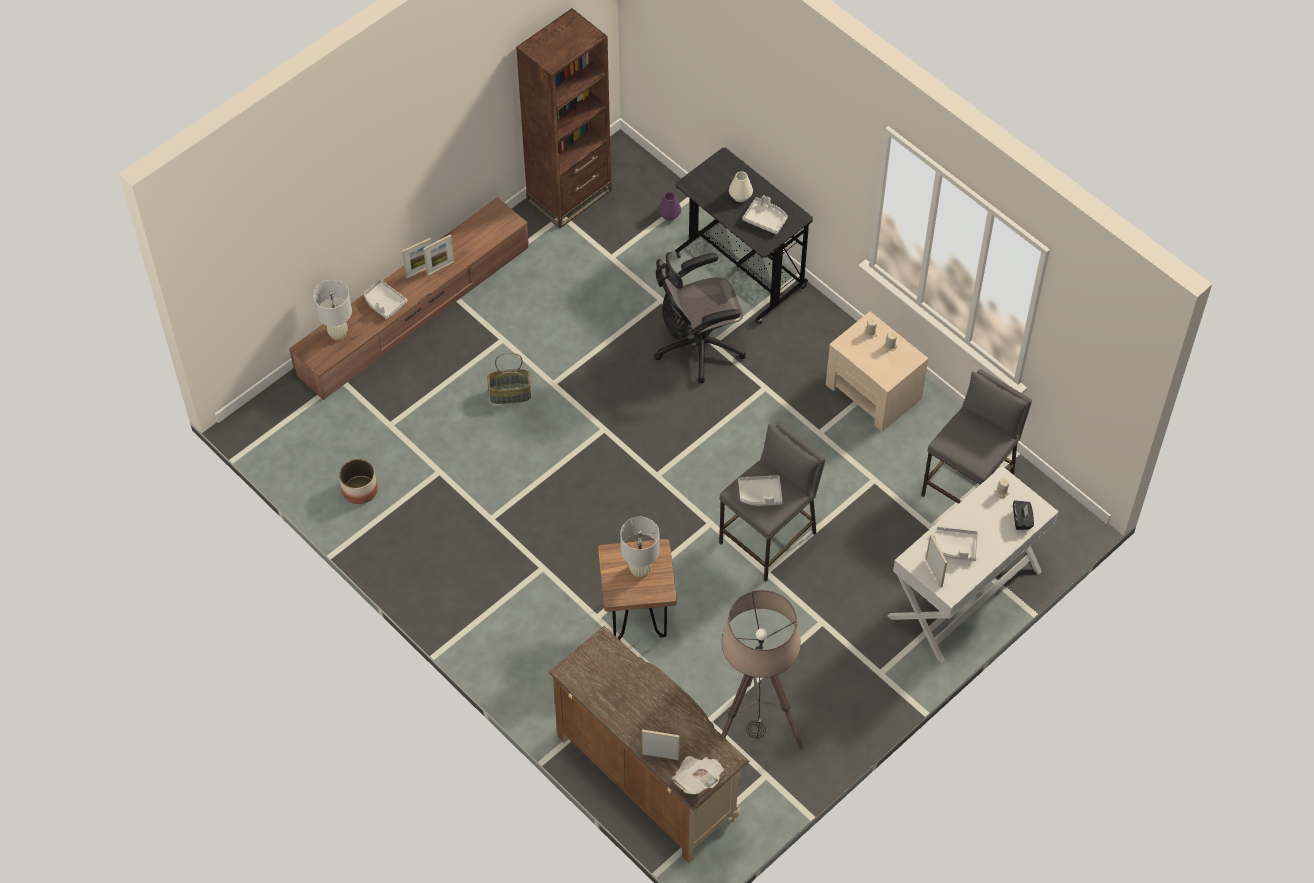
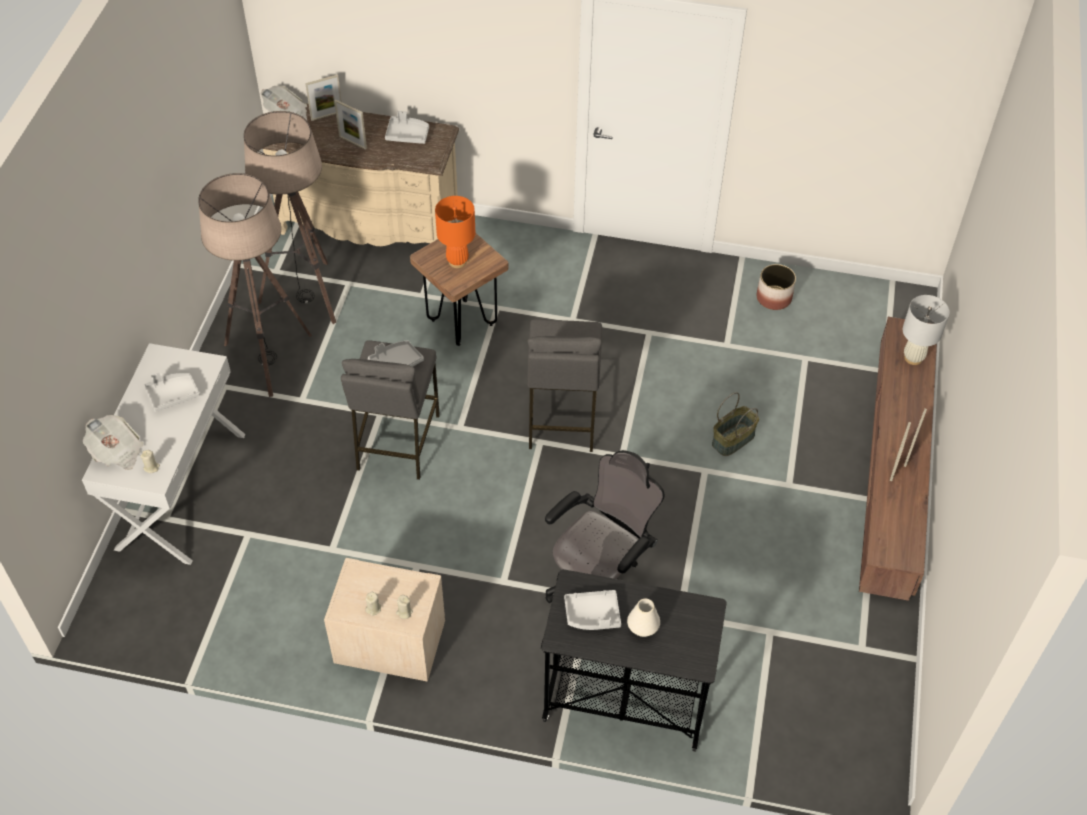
camera: 145 degrees right, 5 degrees down
(384, 303) = (906, 406): grey tray -> grey tray (407, 135)
(569, 195) = (878, 678): brown bookcase -> none
(640, 570) = (457, 261): white table lamp -> orange table lamp
(669, 215) = (756, 721): purple vase -> none
(826, 680) = (269, 358): none -> floor lamp
(934, 573) = (182, 363): picture frame -> picture frame (353, 142)
(969, 486) = (231, 595): grey stool -> grey stool (561, 418)
(1022, 520) = (117, 452): black tissue box -> newspaper

